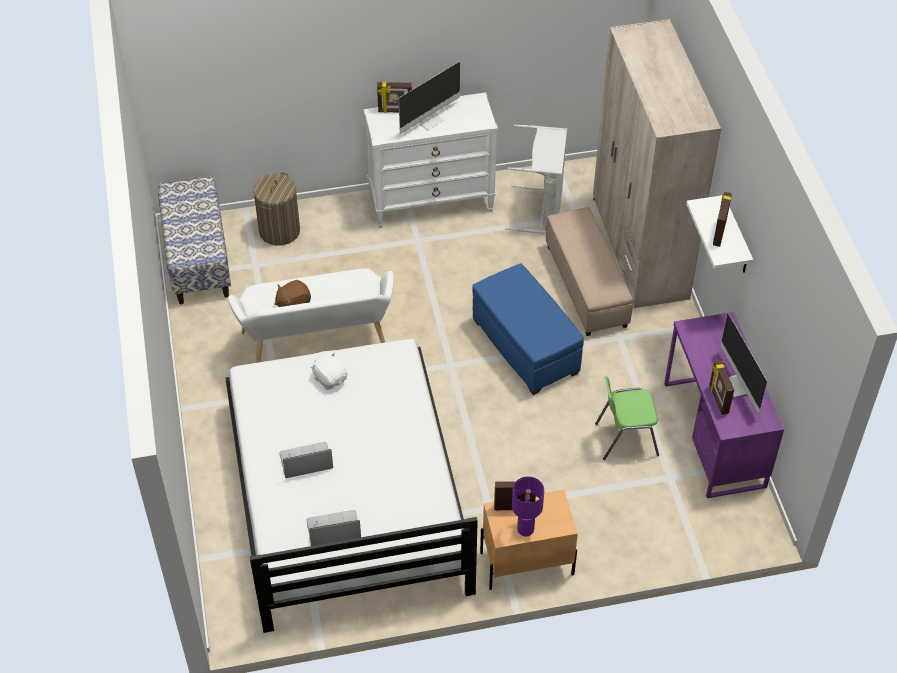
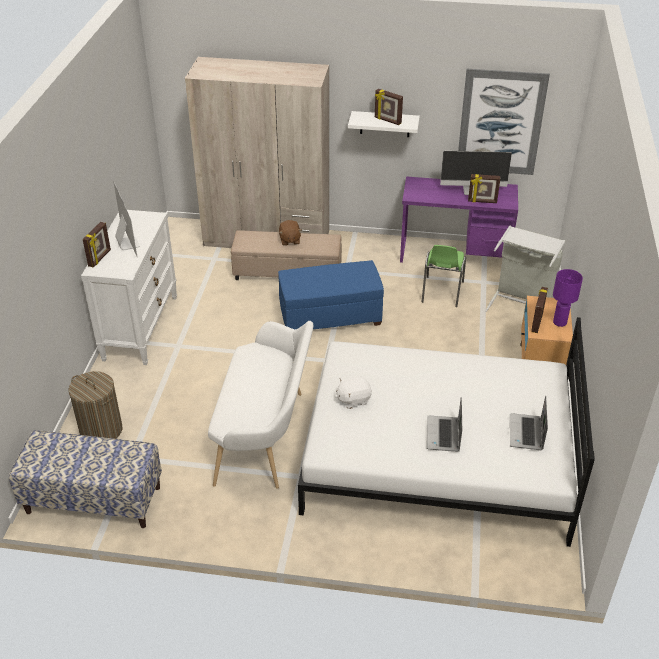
camera: 70 degrees left, 10 degrees down
(293, 304) = (253, 402): brown plush toy -> brown plush toy (289, 240)
(542, 211) = (196, 273): grey laundry basket -> grey laundry basket (521, 303)
(790, 344) = (500, 123): none -> picture

